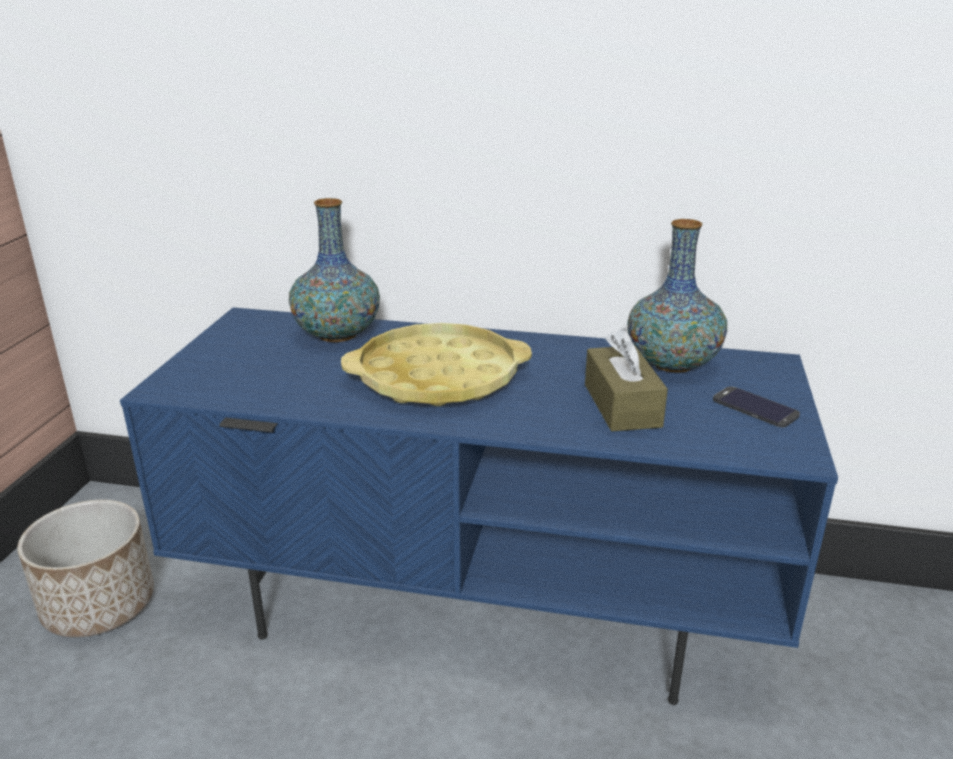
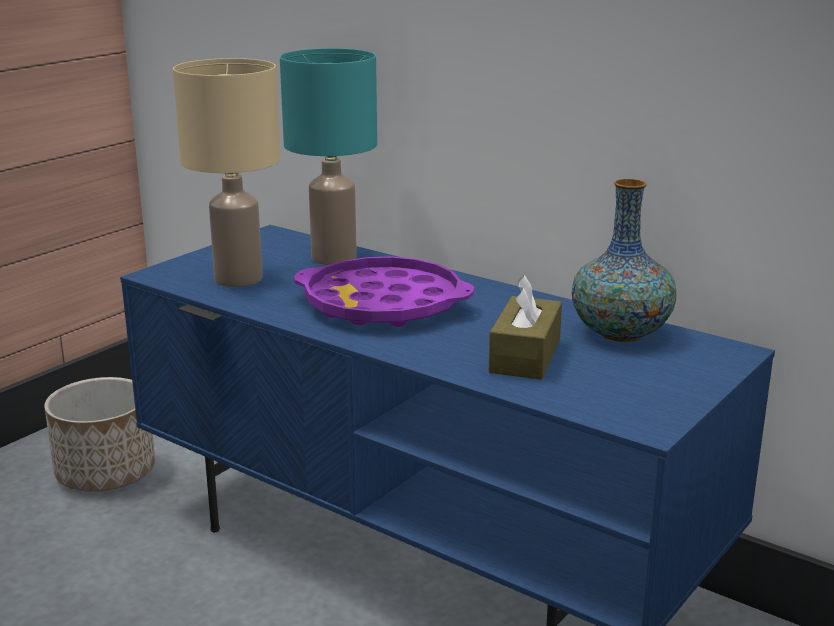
camera: 25 degrees right, 5 degrees down
(262, 376) = (239, 278): none -> beige table lamp
(337, 334) = (333, 258): vase -> turquoise table lamp
(438, 377) = (383, 305): yellow tray -> purple tray
(755, 407) = (658, 382): phone -> none

